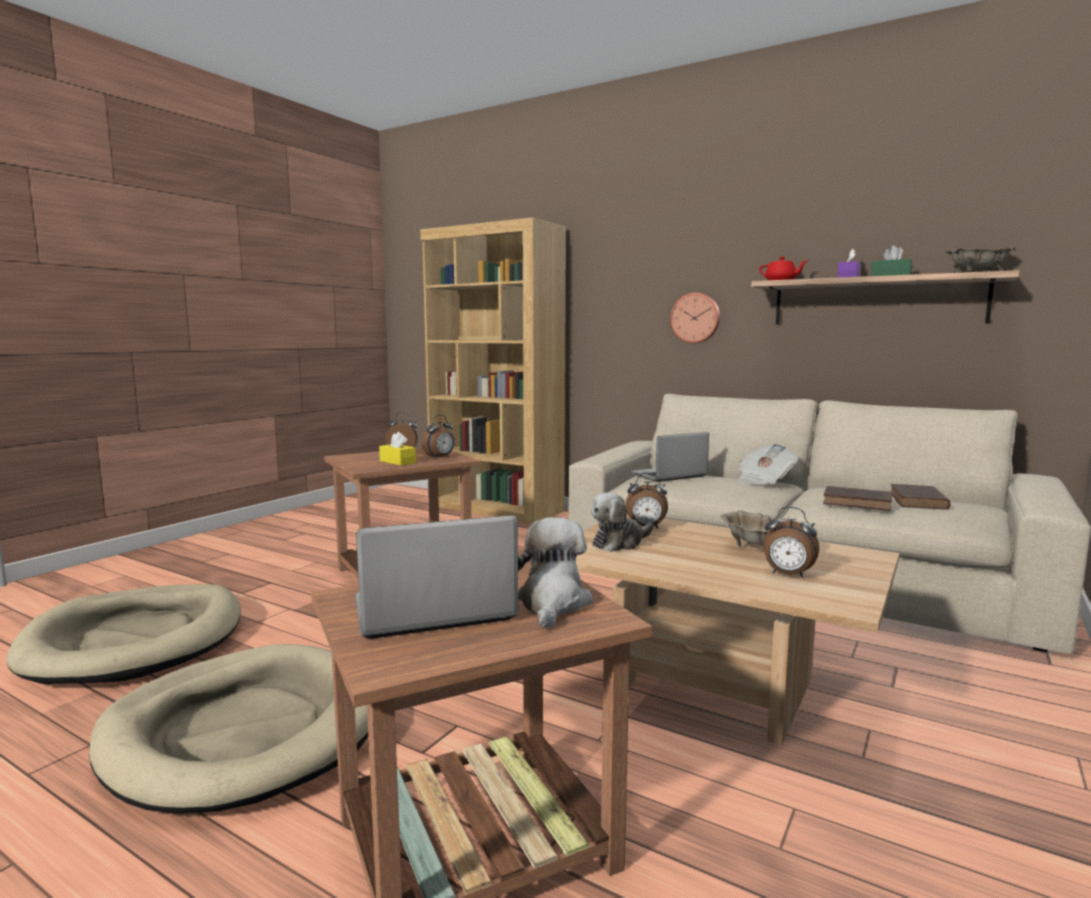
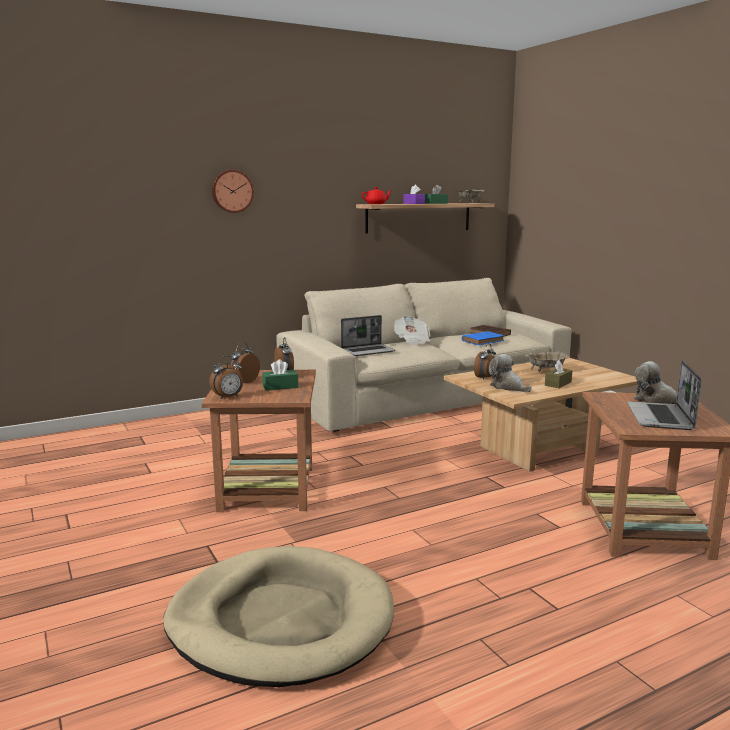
camera: 60 degrees left, 5 degrees up
(244, 732) = (502, 577): beige dog bed -> none
(397, 462) = (280, 387): yellow tissue box -> green tissue box
(496, 509) = (153, 428): brown bookcase -> none
(619, 543) = (508, 387): plush toy -> plush toy turned 150 degrees clockwise
(668, 475) = (368, 351): laptop -> laptop turned 120 degrees counterclockwise
(695, 318) = (311, 229): wall clock -> wall clock (232, 191)
(695, 565) = (558, 383): none -> brown tissue box
(788, 575) = (583, 375): alarm clock -> alarm clock (228, 397)
(859, 503) = (483, 341): brown book -> blue book

